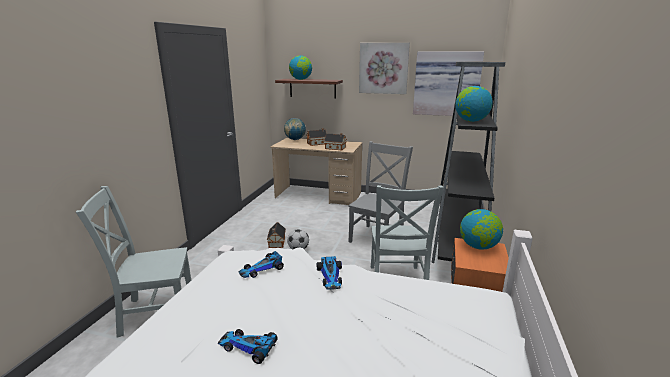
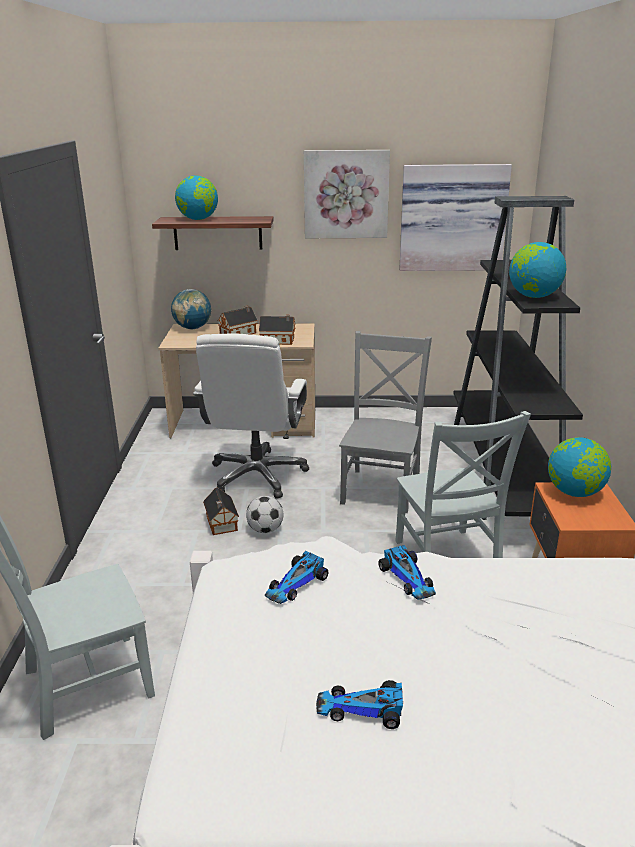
camera: 15 degrees left, 5 degrees up
(310, 221) = (257, 475): none -> white office chair

